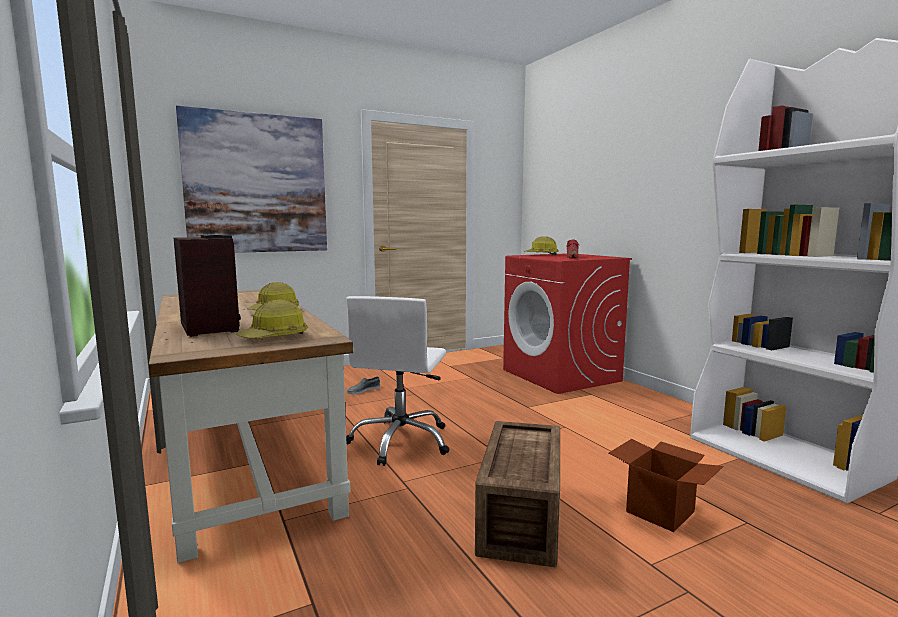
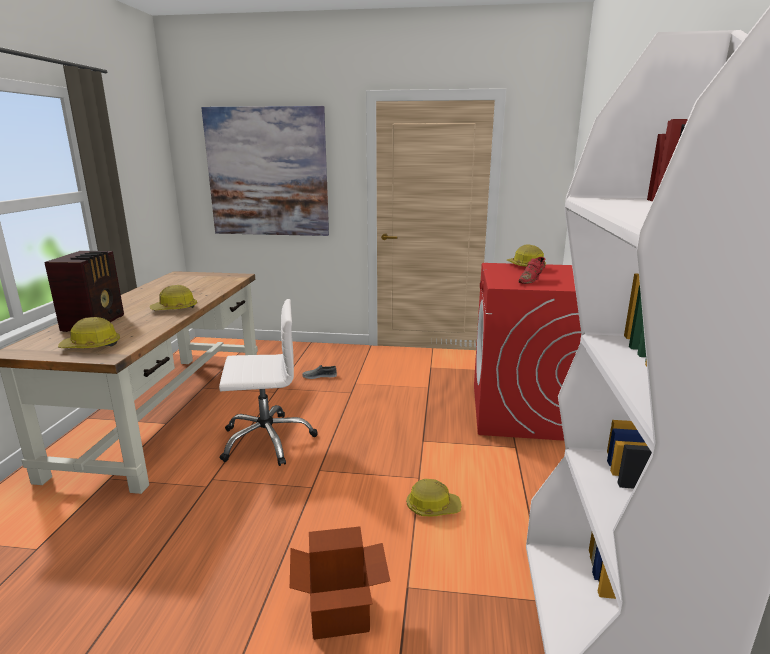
camera: 35 degrees right, 10 degrees up
(401, 441) = (267, 440): white office chair -> white office chair turned 150 degrees counterclockwise
(518, 518) = (228, 553): crate -> none
(604, 438) = (432, 507): none -> hard hat

